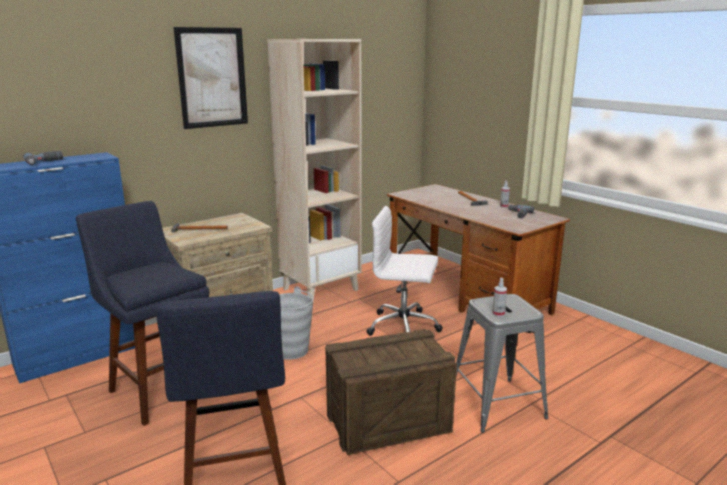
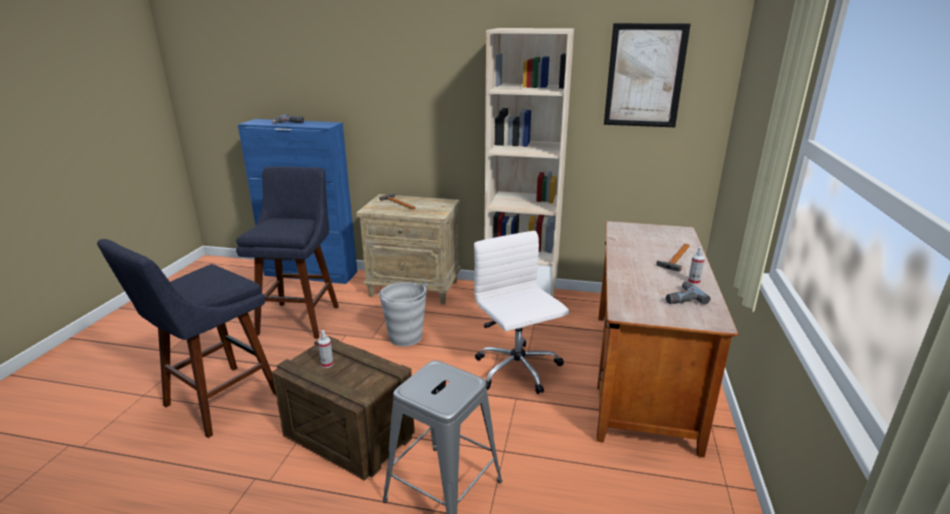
camera: 50 degrees right, 5 degrees up
(212, 78) = (438, 65): picture -> picture (644, 76)
(498, 313) = (416, 387): spray bottle -> spray bottle (327, 364)

